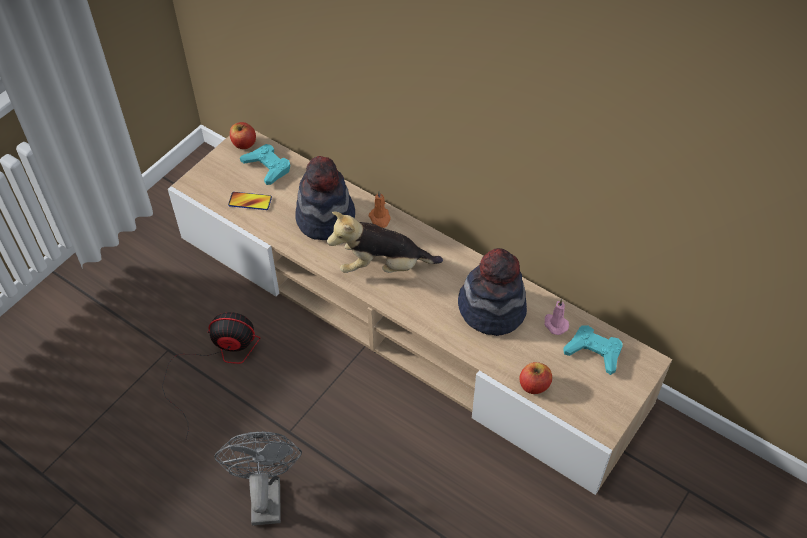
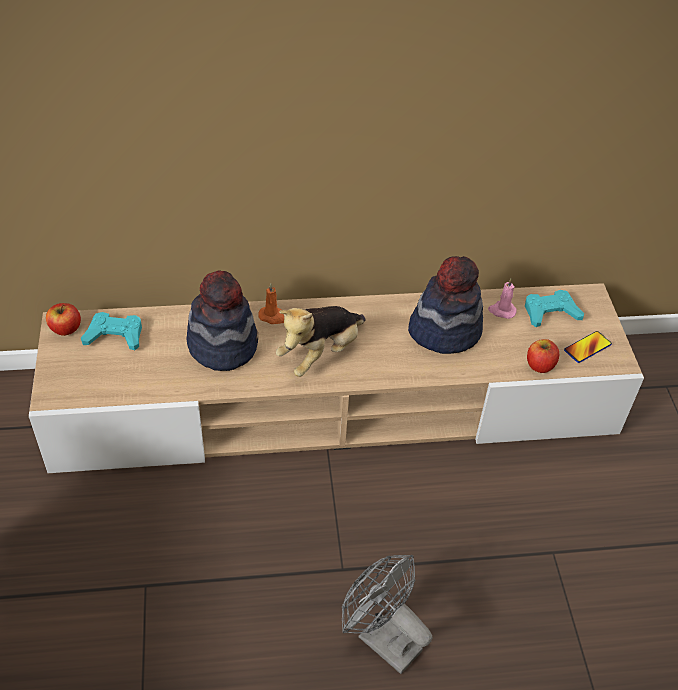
camera: 45 degrees left, 5 degrees down
(216, 363) = (208, 561): fan -> none
(250, 201) = (132, 375): phone -> phone (587, 347)

